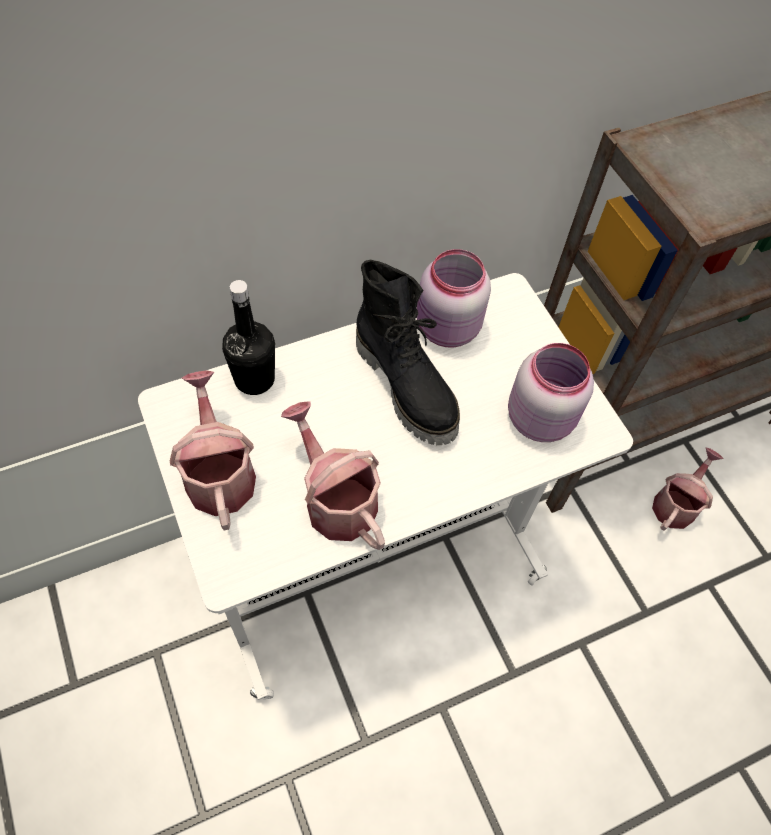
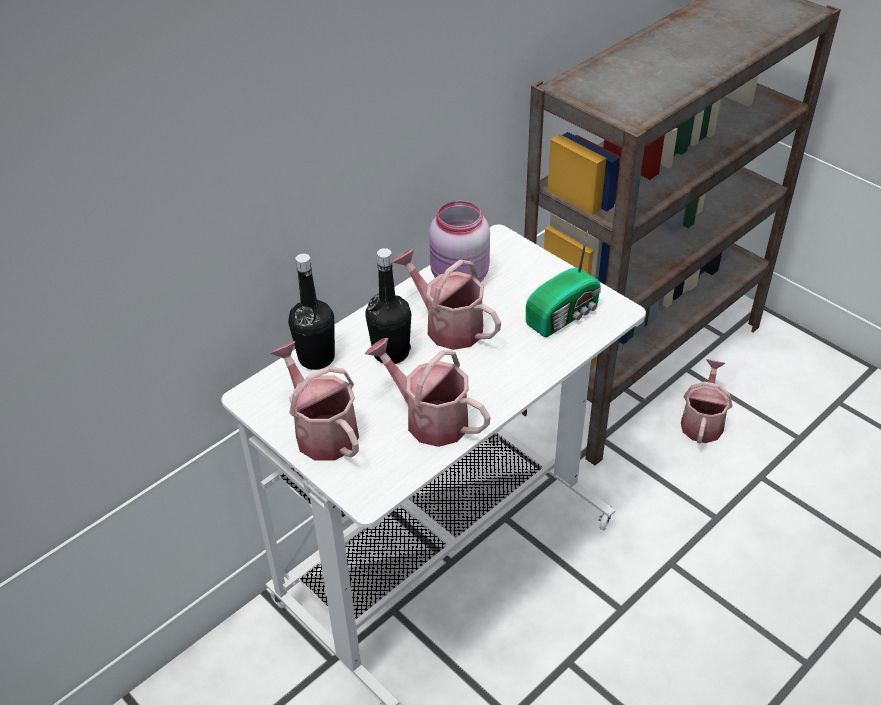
camera: 15 degrees left, 15 degrees down
(333, 400) = (391, 353): none -> black bottle
(407, 386) = (448, 325): black boot -> watering can
(540, 417) = (565, 315): pink jar -> radio

